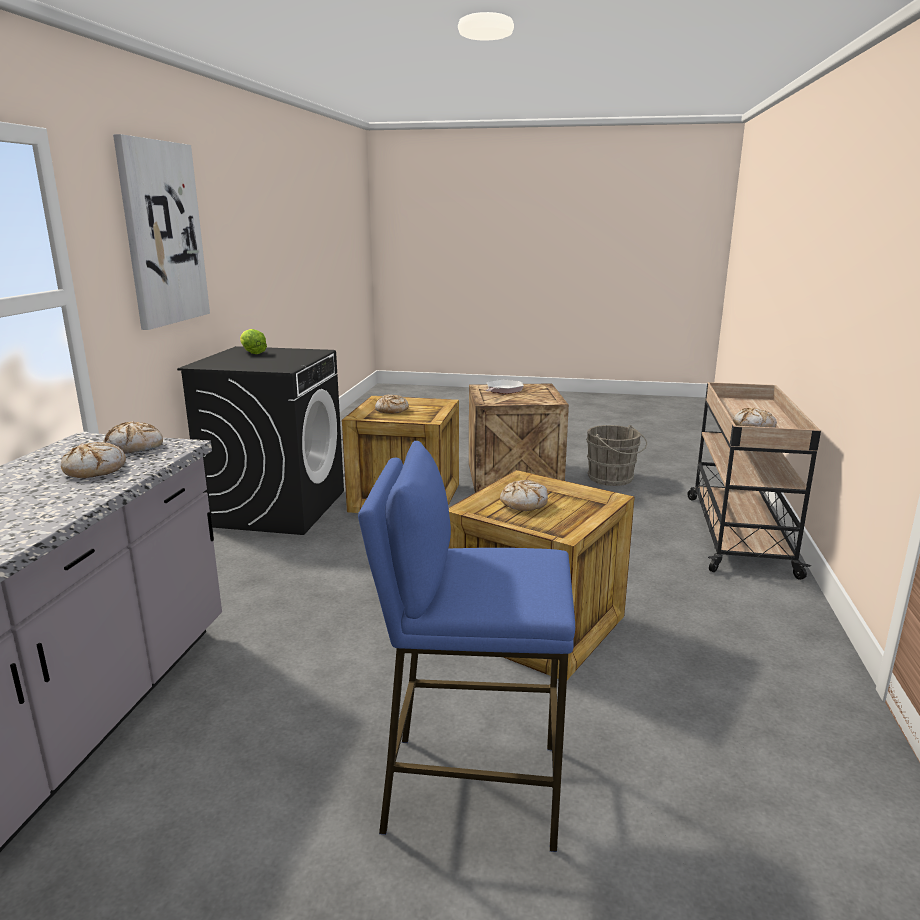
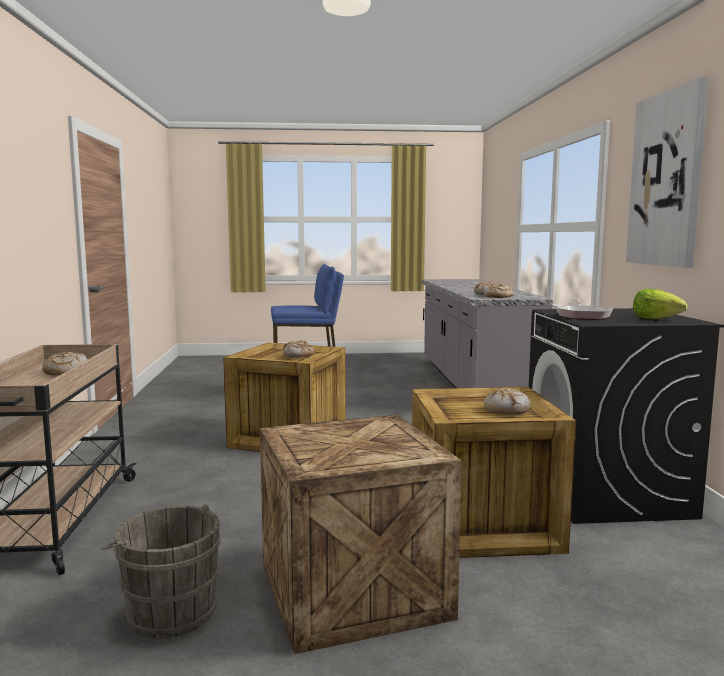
camera: 165 degrees right, 10 degrees down
(503, 390) = (380, 448): frying pan -> frying pan (583, 316)

